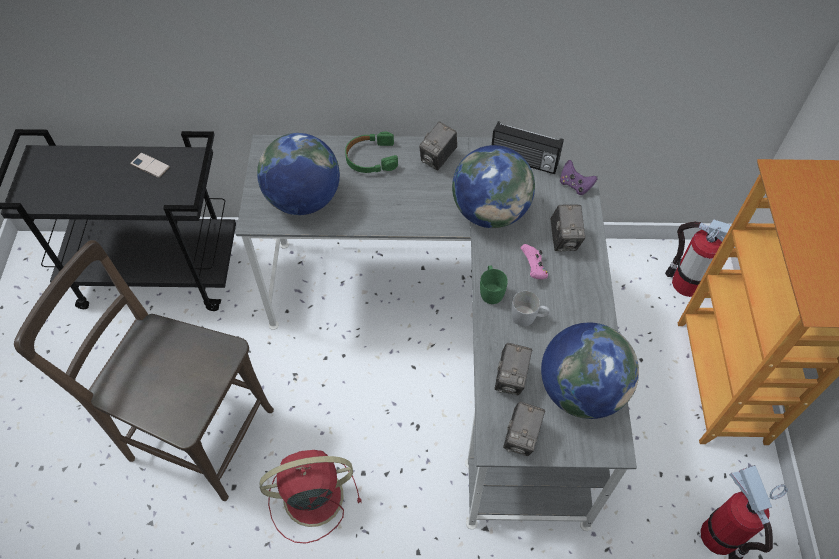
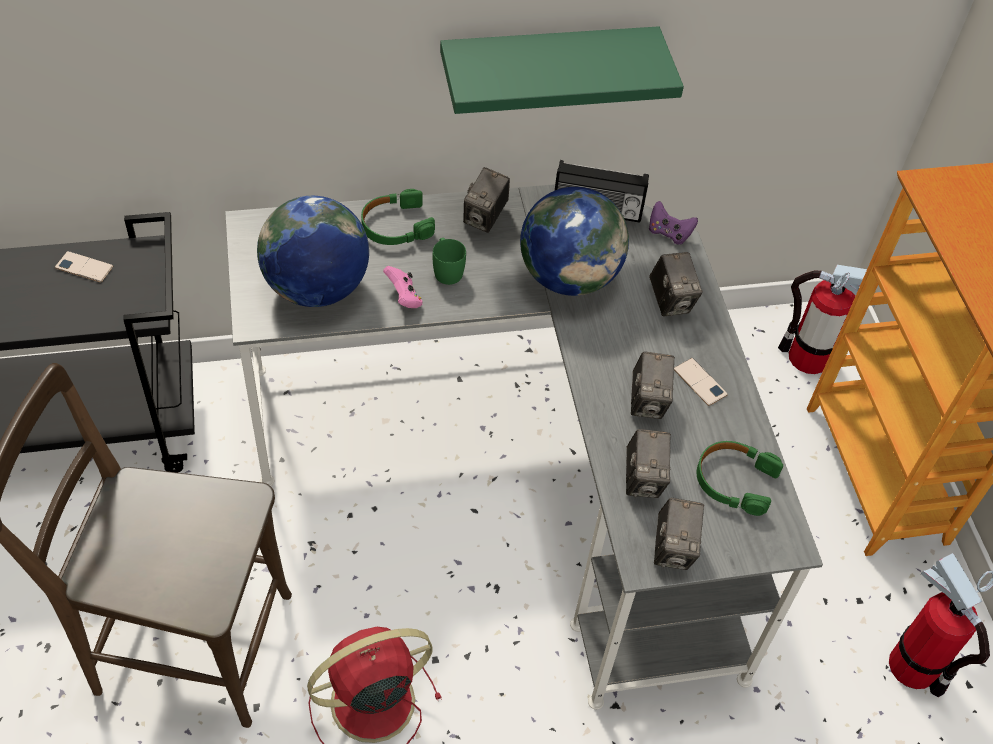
camera: 15 degrees left, 5 degrees down
(490, 51) = (547, 68): none -> green shelf
(491, 290) = (592, 374): green mug -> green mug (446, 270)
(528, 317) = (648, 401): white mug -> camera
(533, 269) = (640, 341): pink game controller -> pink game controller (404, 298)
(572, 307) = (700, 382): none -> phone
(581, 390) = (734, 481): globe -> green headphones

